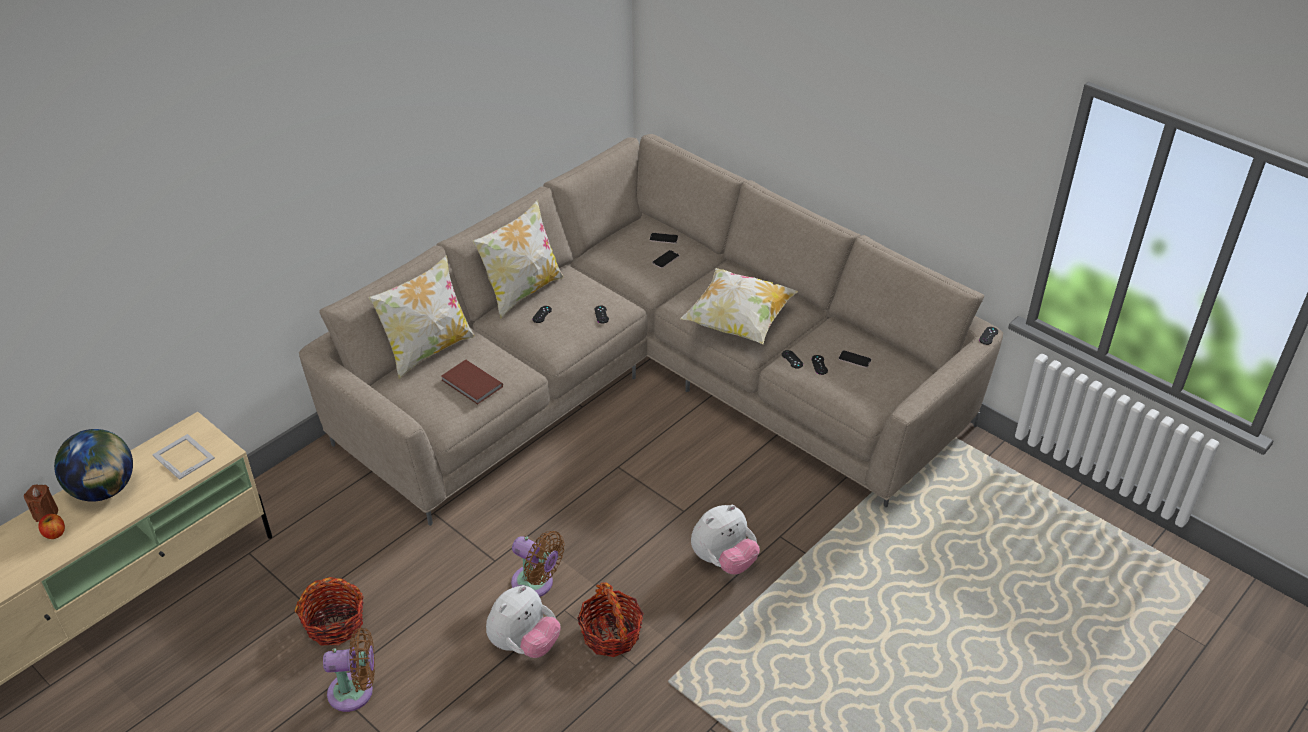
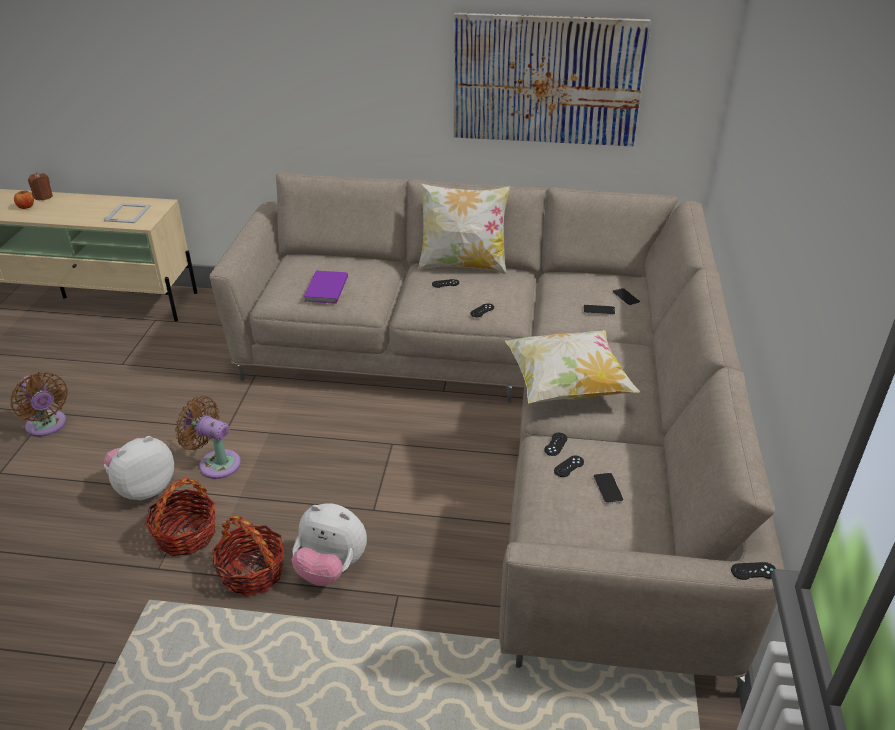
camera: 55 degrees right, 5 degrees down
(104, 490) = (77, 204): globe -> none
(335, 624) = (110, 385): basket -> basket (252, 572)
(428, 350) = (346, 257): pillow -> none
(471, 384) = (325, 289): brown book -> purple book
(514, 93) = (546, 80): none -> picture
(524, 644) = (144, 488): plush toy -> plush toy turned 135 degrees clockwise
(536, 584) = (216, 463): brown fan -> brown fan turned 120 degrees clockwise

